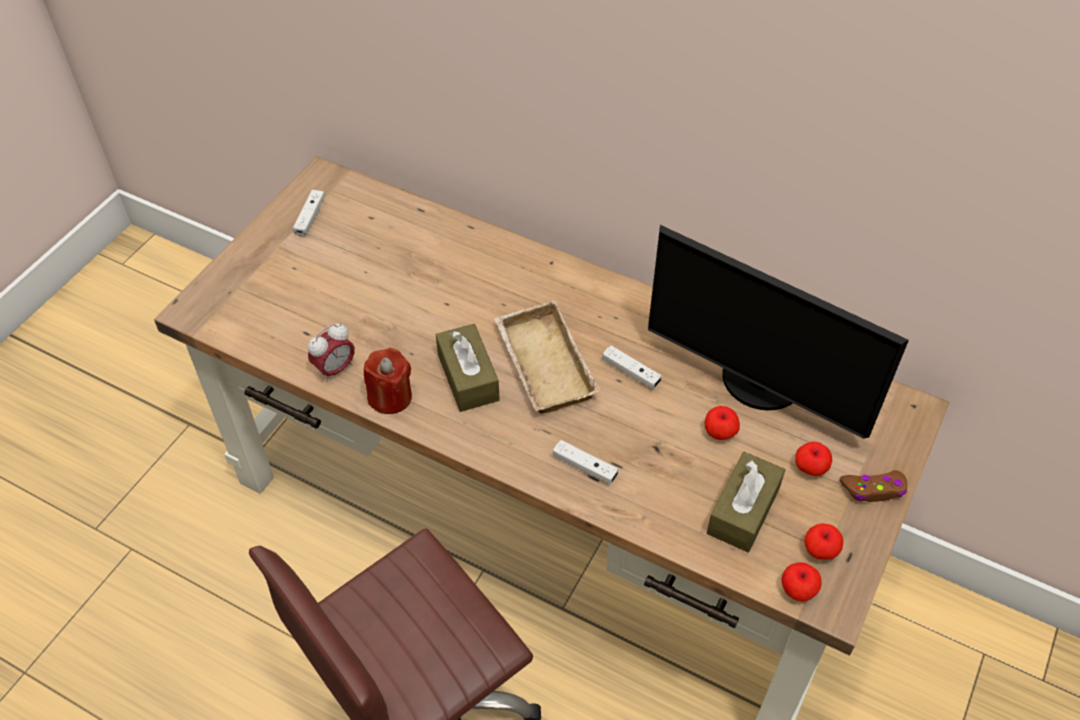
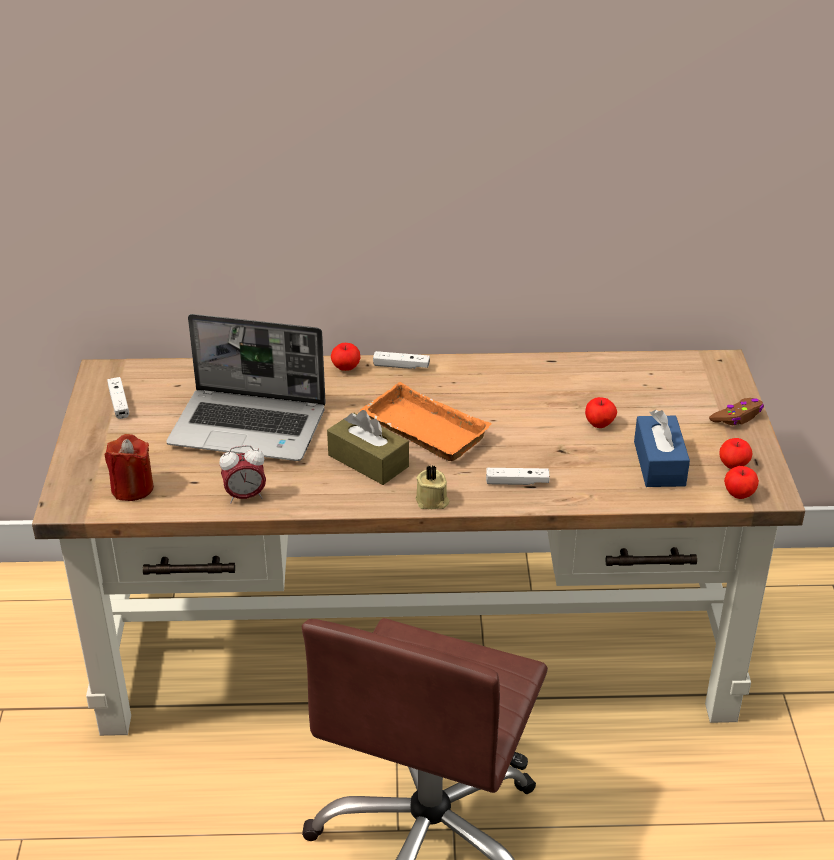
camera: 30 degrees left, 15 degrees down
(335, 369) = (245, 496): alarm clock -> alarm clock turned 60 degrees clockwise
(390, 397) = (313, 497): red candle -> red candle (132, 488)
(396, 292) = (250, 427): none -> laptop
(489, 452) = (432, 501): none -> beige candle
(541, 364) = (421, 431): beige tray -> orange tray
(630, 372) = (497, 411): white game controller -> white game controller (401, 366)
(743, 511) = (659, 463): brown tissue box -> blue tissue box
(759, 384) = (601, 385): monitor -> none
(810, 468) = (683, 421): apple -> apple (345, 368)

